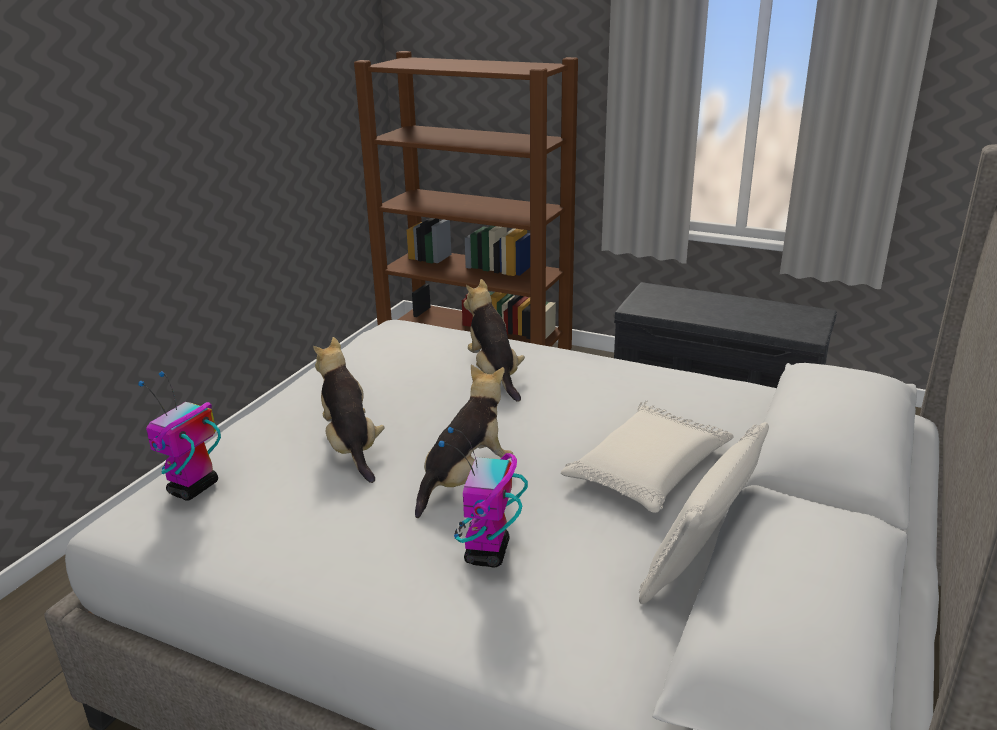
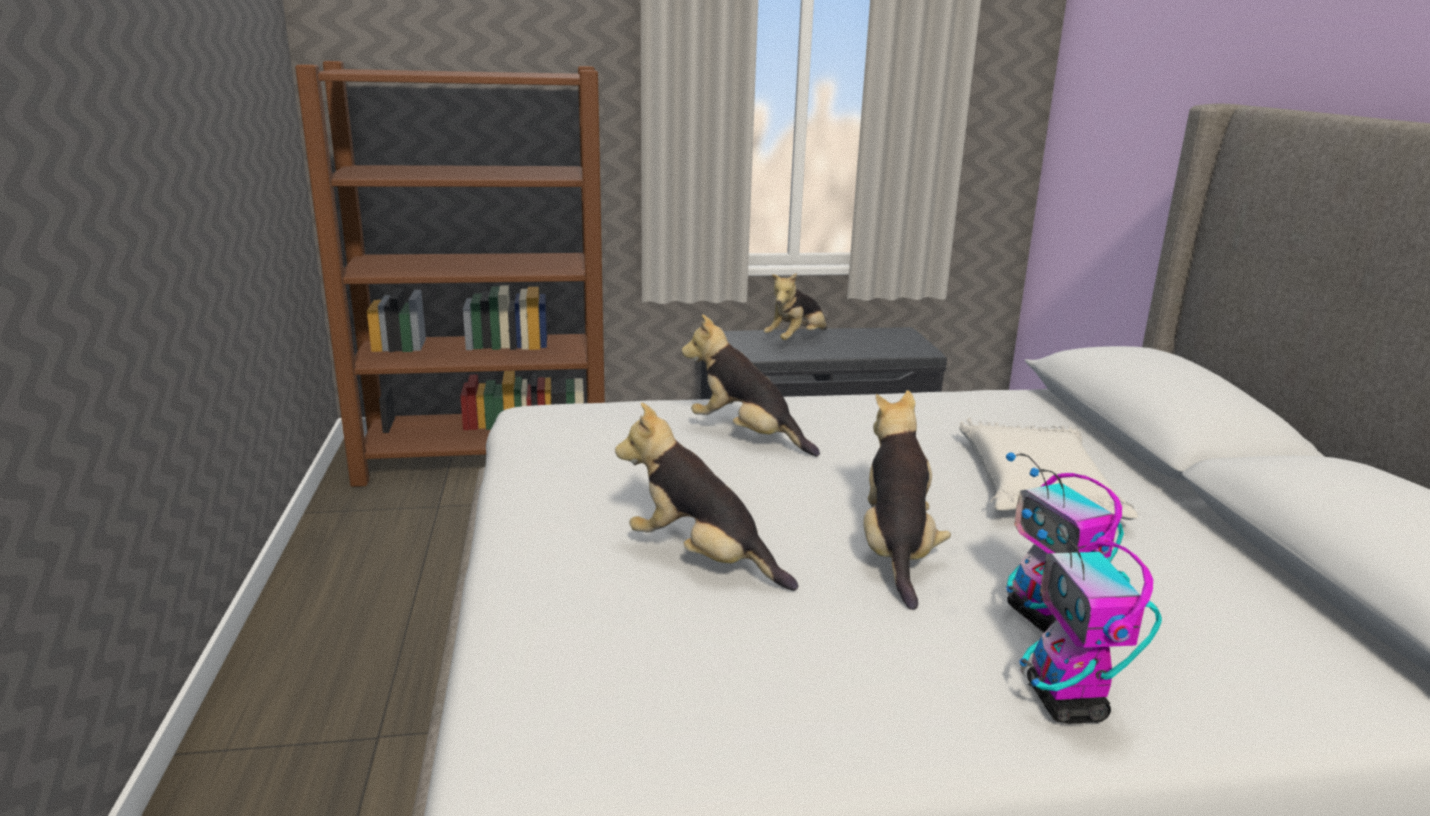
camera: 35 degrees left, 5 degrees down
(192, 489) = (561, 684): toy robot -> toy robot (1066, 703)
(699, 558) = (1214, 550): white pillow -> none
(707, 303) = (796, 340): none -> plush toy

